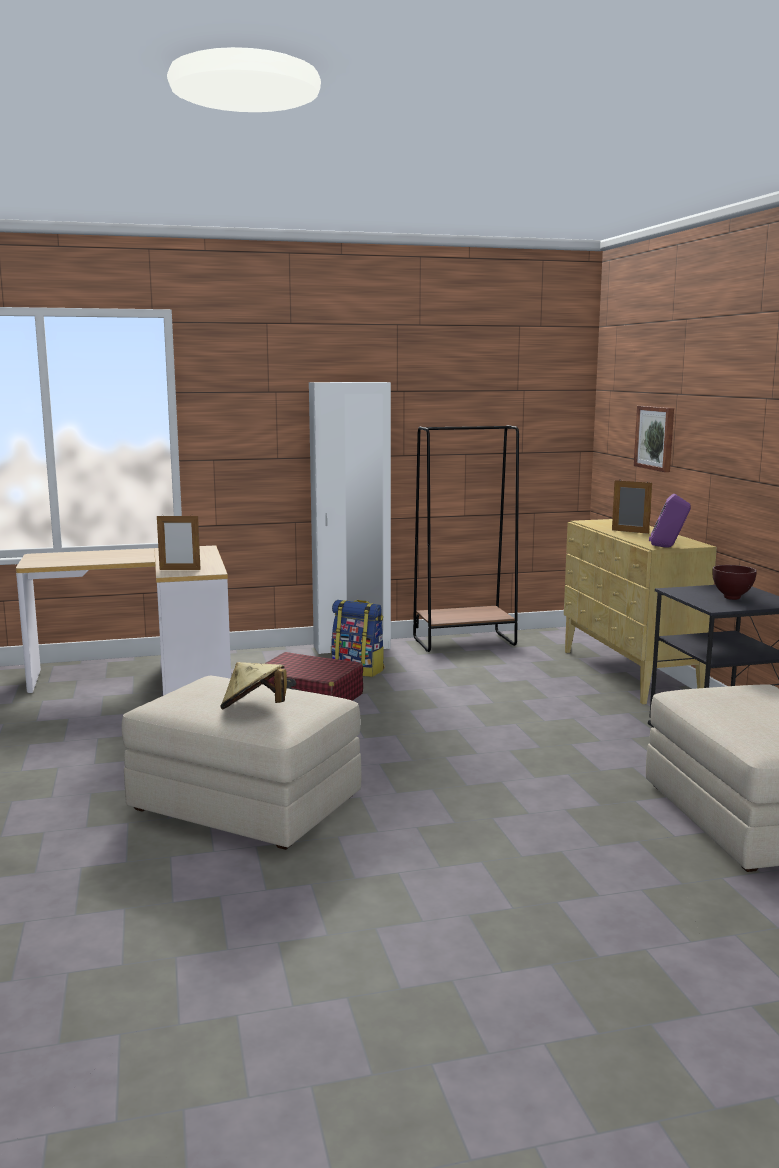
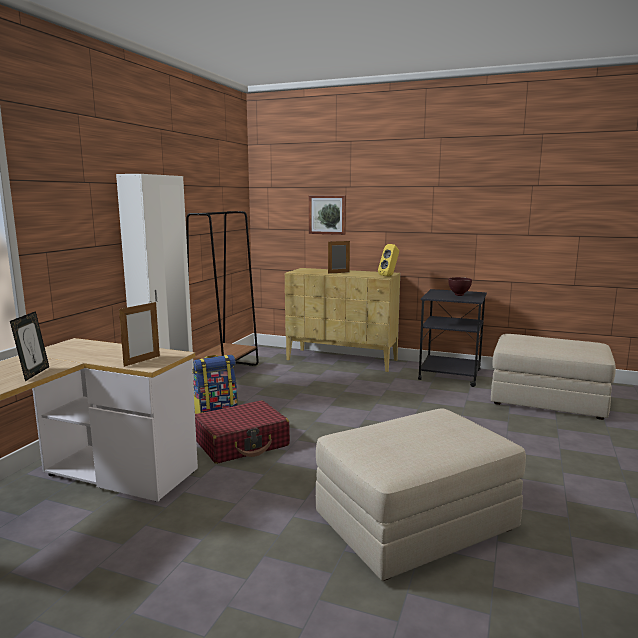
camera: 55 degrees left, 0 degrees up
(114, 560) = (34, 373): none -> picture frame
(253, 709) = (444, 437): beige hat -> none
(668, 547) = (389, 276): purple speaker -> yellow speaker

